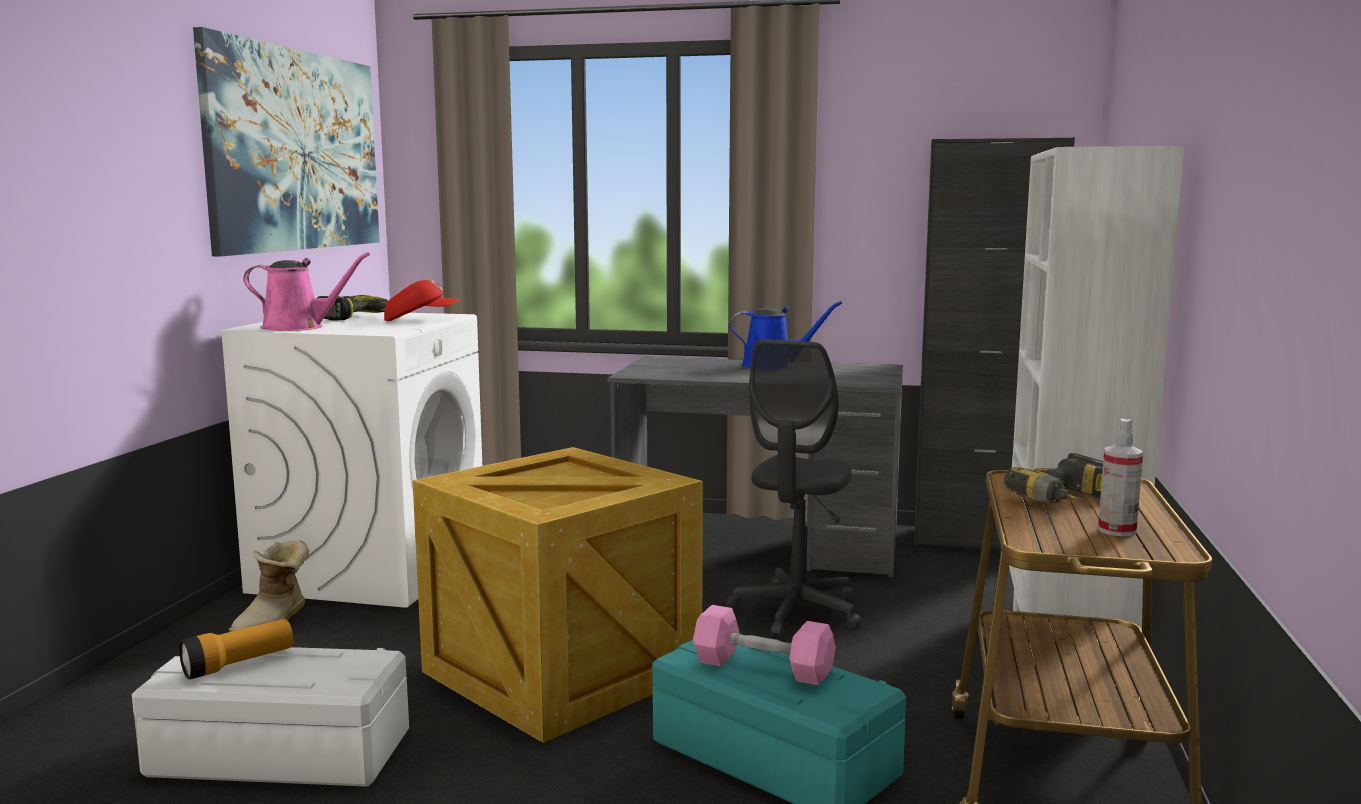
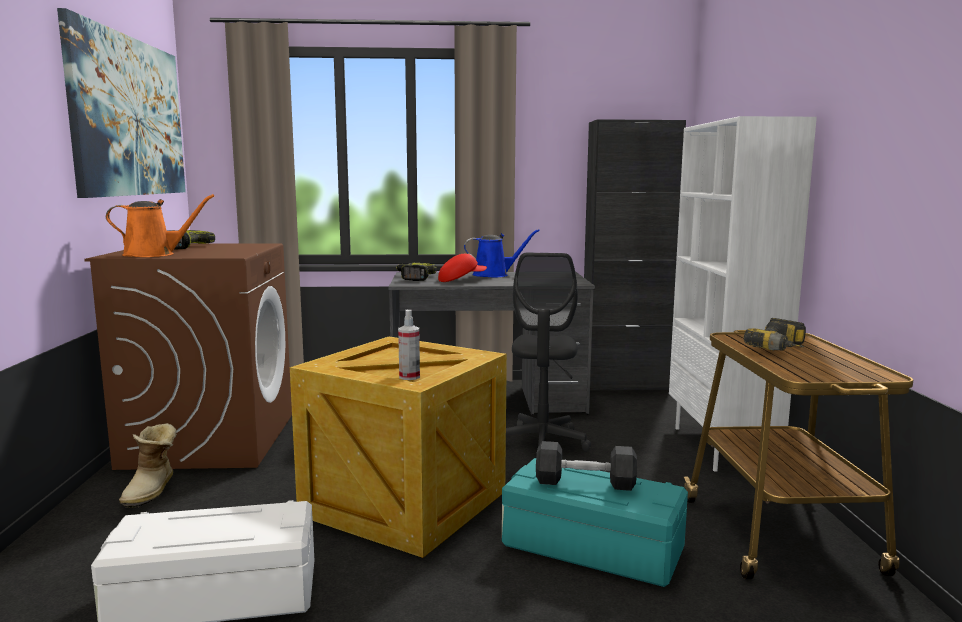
camera: 15 degrees left, 0 degrees up
(238, 664) = (179, 527): flashlight -> none
(299, 327) = (154, 254): pink watering can -> orange watering can
(371, 567) = (210, 440): white washing machine -> brown washing machine
(420, 320) = (246, 247): red cap -> red cap (461, 280)
(655, 366) = (413, 278): none -> power drill
(763, 667) = (585, 482): pink dumbbell -> grey dumbbell
(1117, 530) = (834, 365): spray bottle -> spray bottle (409, 377)

